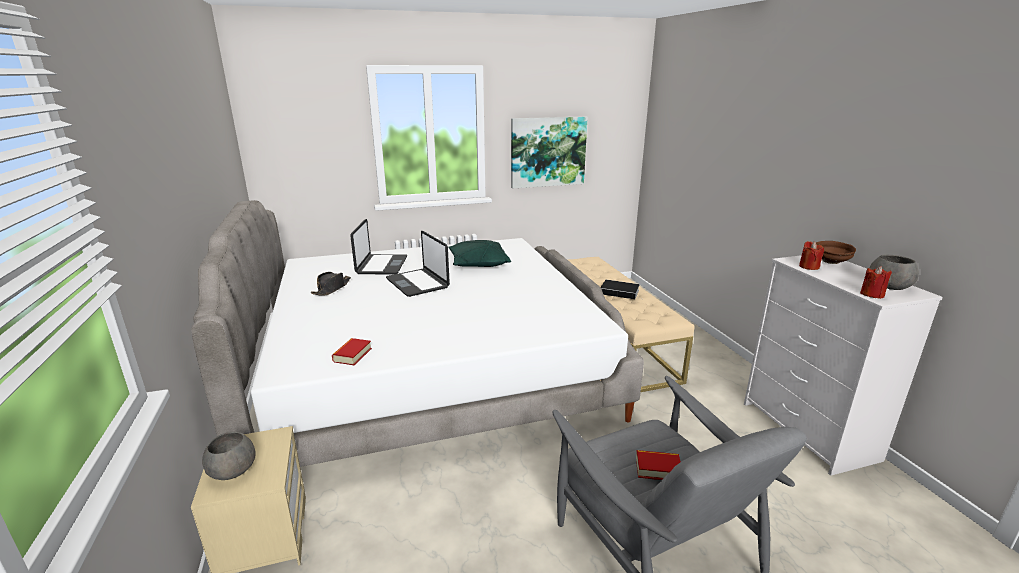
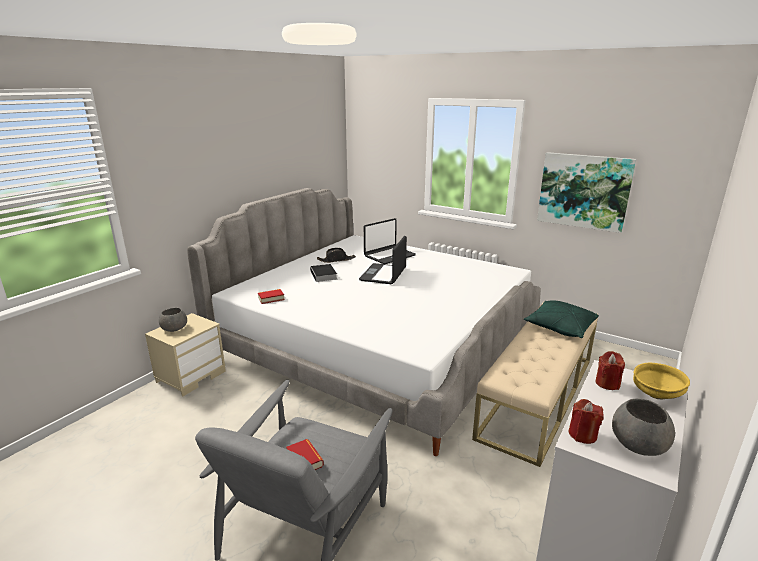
camera: 50 degrees right, 0 degrees up
(478, 264) = (448, 277): green pillow -> green pillow (560, 327)
(620, 292) = (540, 348): book -> book (324, 275)
(830, 262) = (655, 394): brown bowl -> yellow bowl

